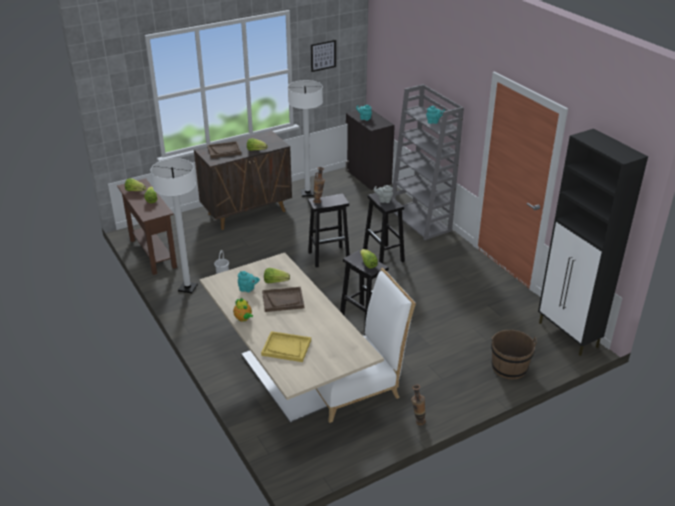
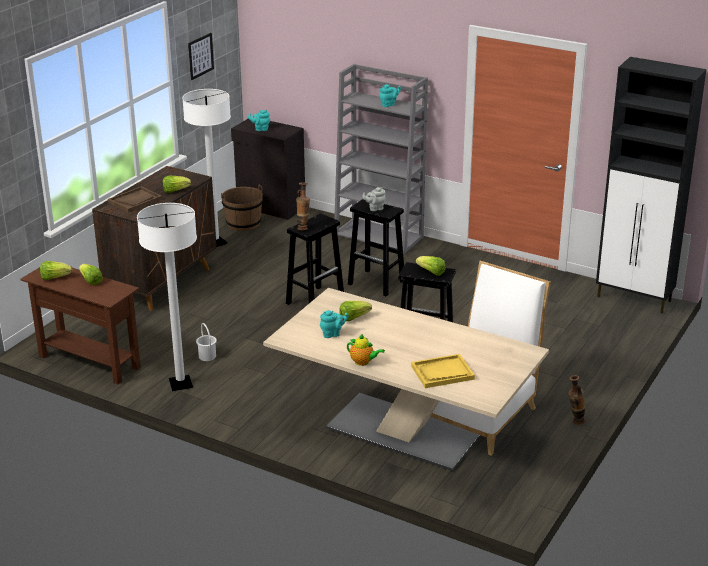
camera: 30 degrees left, 5 degrees down
(283, 300) = (384, 332): brown tray -> none
(509, 367) = (610, 345): brown bucket -> brown bucket (243, 223)

